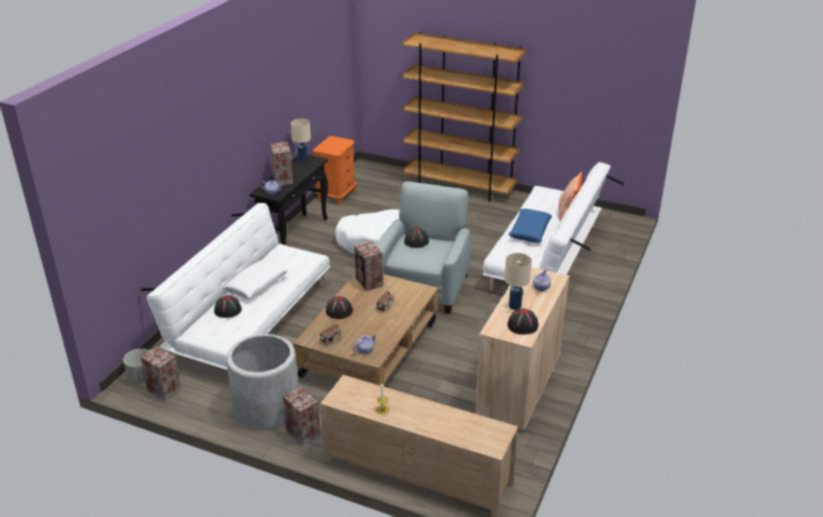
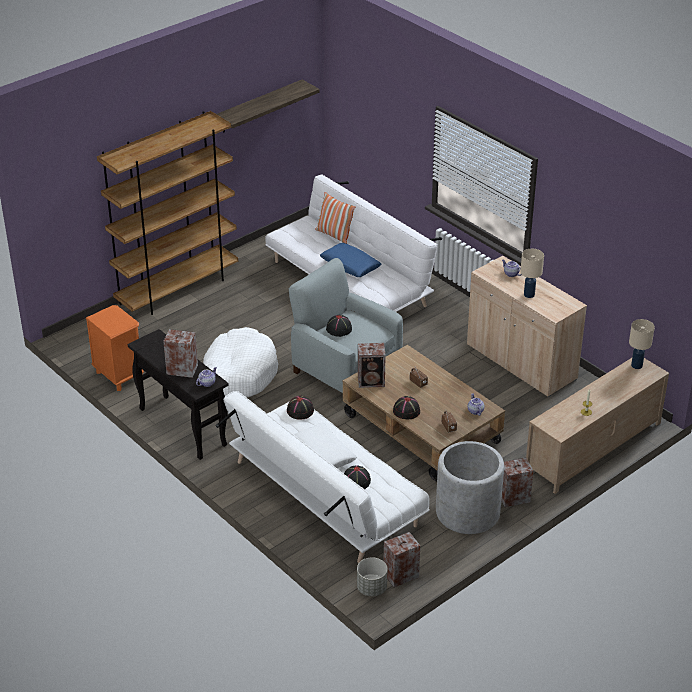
camera: 65 degrees left, 5 degrees up
(302, 160) = (148, 346): beige table lamp -> beige table lamp (636, 365)
(523, 325) = (557, 299): black hat -> black hat (300, 410)
(584, 74) = (259, 106): none -> shelf

